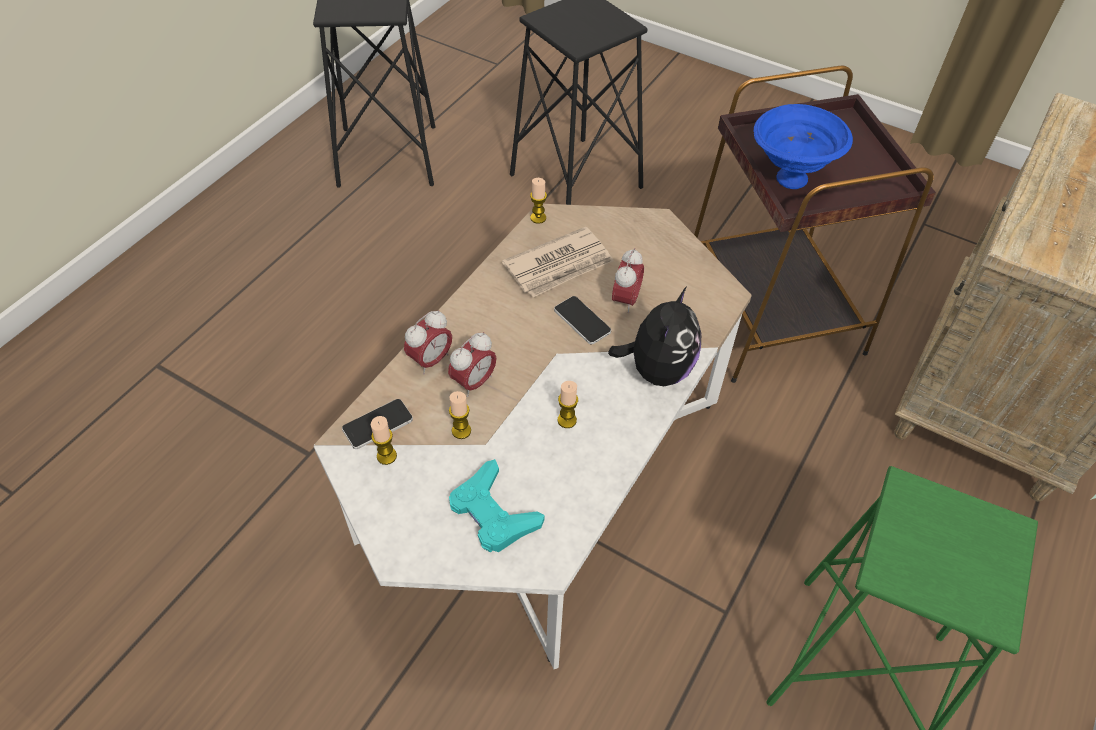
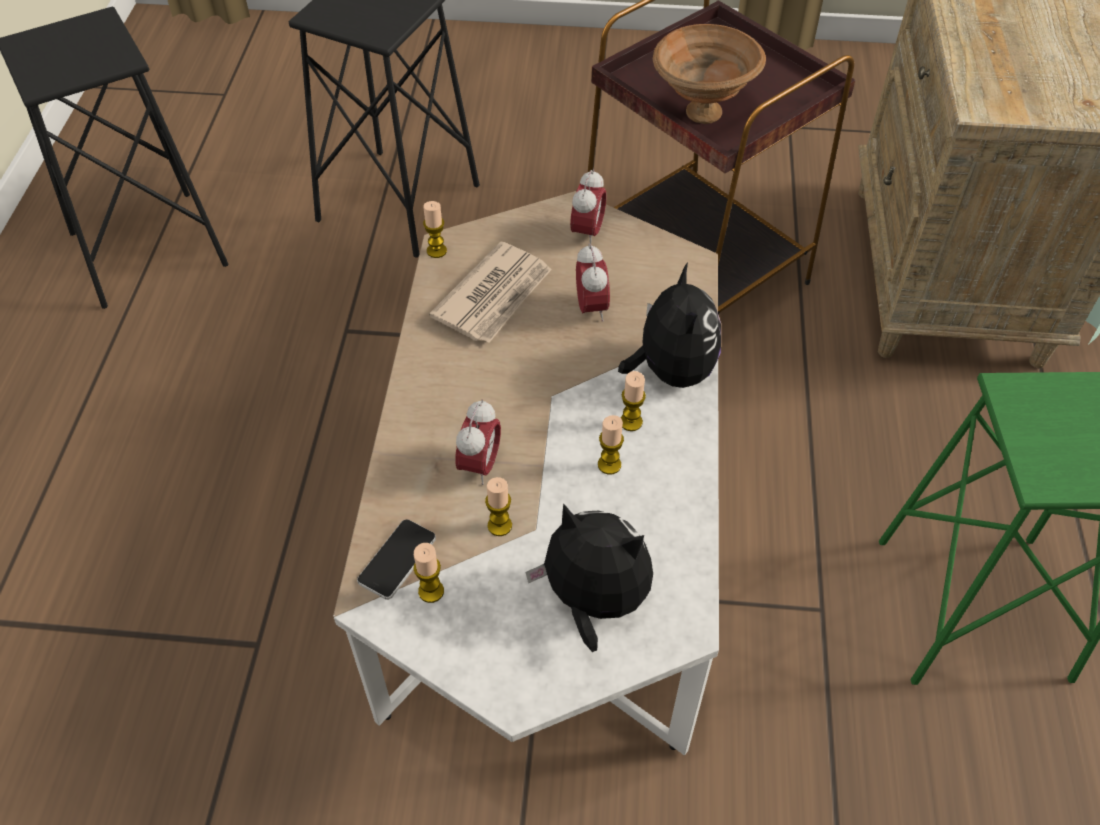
camera: 25 degrees left, 0 degrees up
(431, 360) = (414, 460): alarm clock -> alarm clock (587, 232)
(493, 513) = (593, 601): turquoise game controller -> plush toy
(582, 321) = (558, 348): phone -> none
(602, 395) = (631, 422): none -> candle
(789, 180) = (701, 114): blue bowl -> brown bowl

